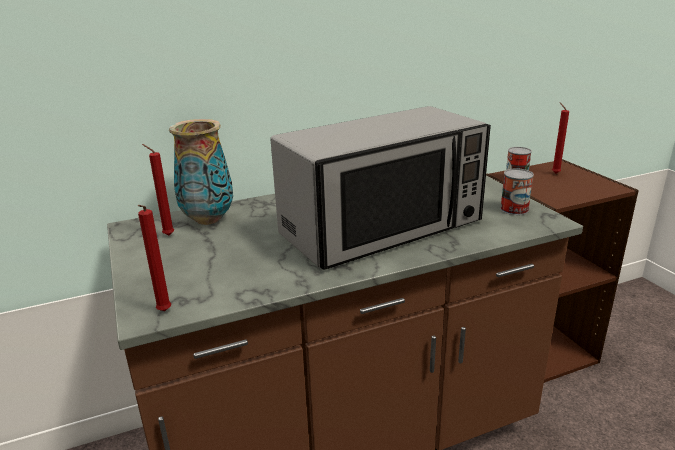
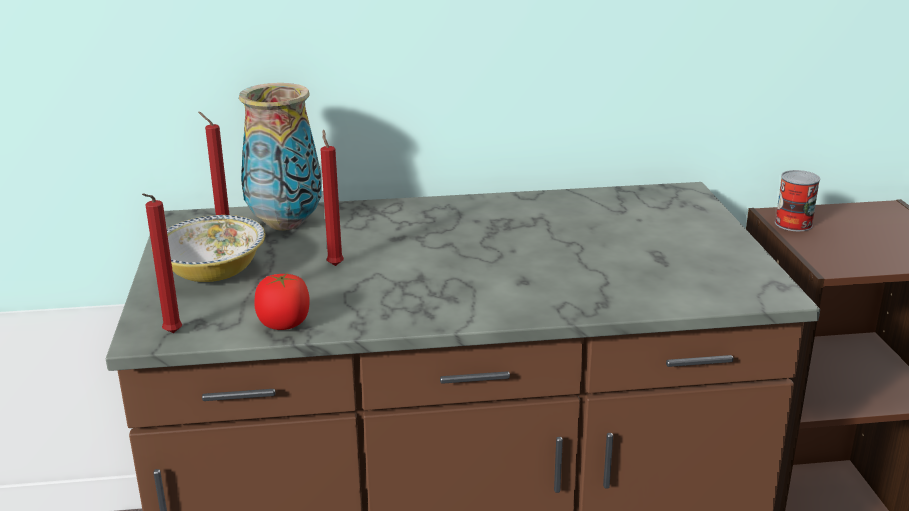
camera: 15 degrees right, 0 degrees up
(172, 261) = (213, 272): none -> bowl
(247, 291) = (284, 325): none -> tomato
(383, 228) = (513, 269): microwave -> none
(514, 209) = (730, 269): can -> none
(554, 173) = (867, 221): red candle -> red candle (335, 264)

